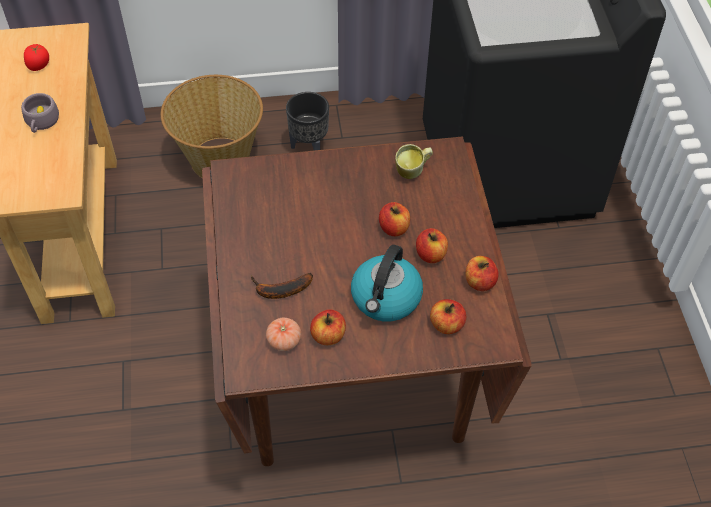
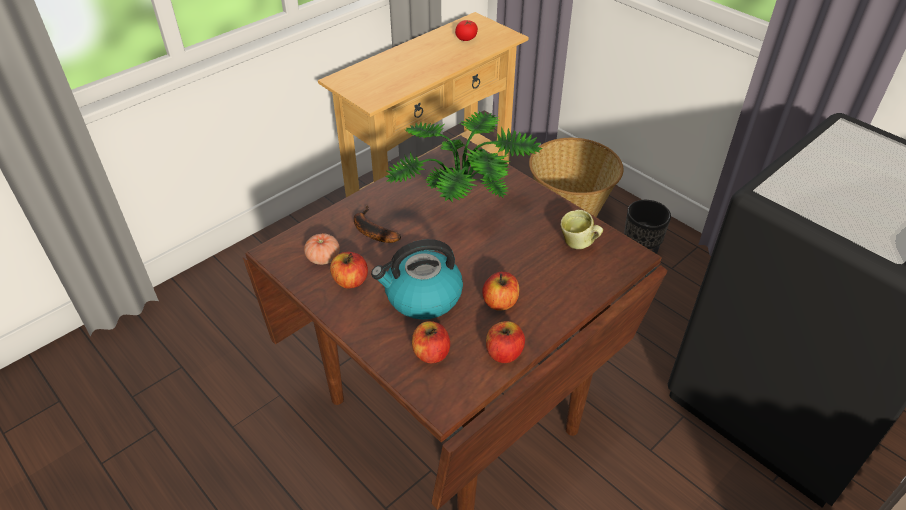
camera: 55 degrees right, 10 degrees down
(41, 122) = (420, 63): grey cup -> none
(299, 210) = (462, 201): none -> potted plant
(394, 228) = (504, 264): apple -> none

